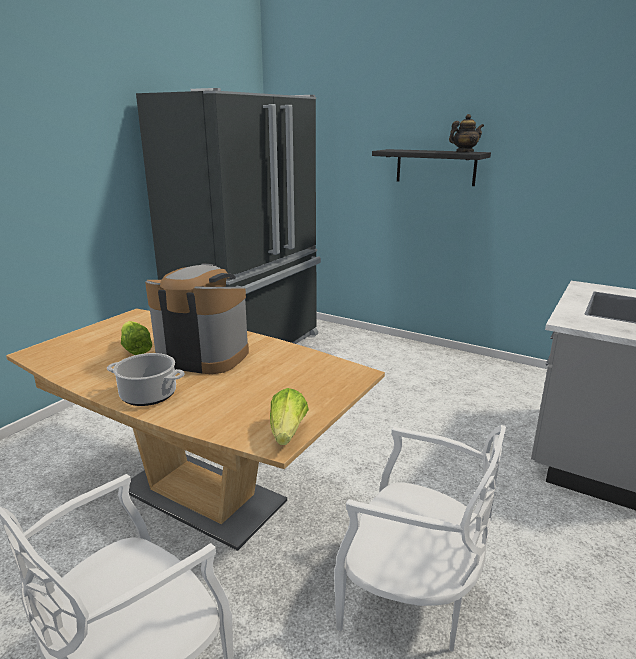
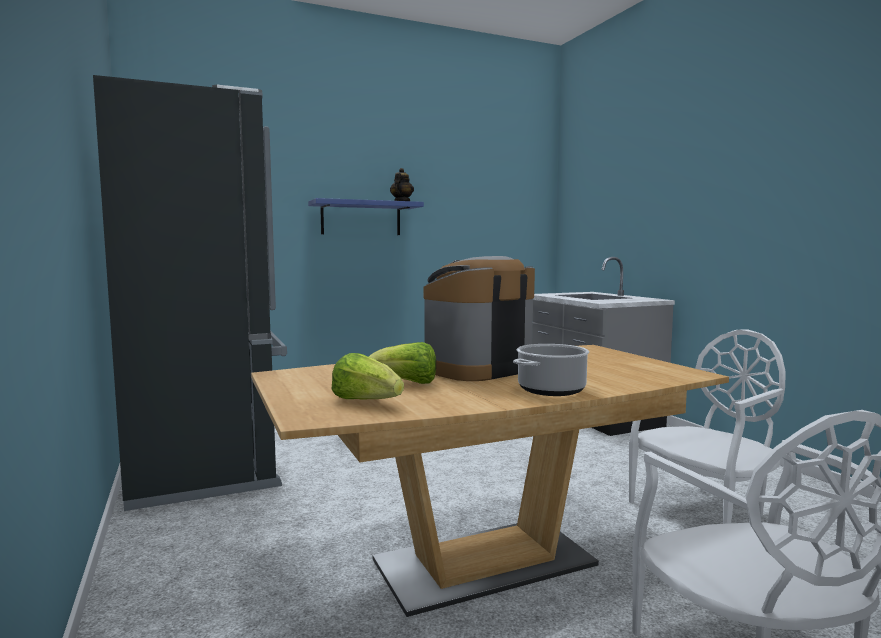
camera: 55 degrees left, 15 degrees down
(287, 433) = (679, 370): lettuce -> lettuce (366, 401)
(435, 167) = (361, 218): black shelf -> blue shelf

